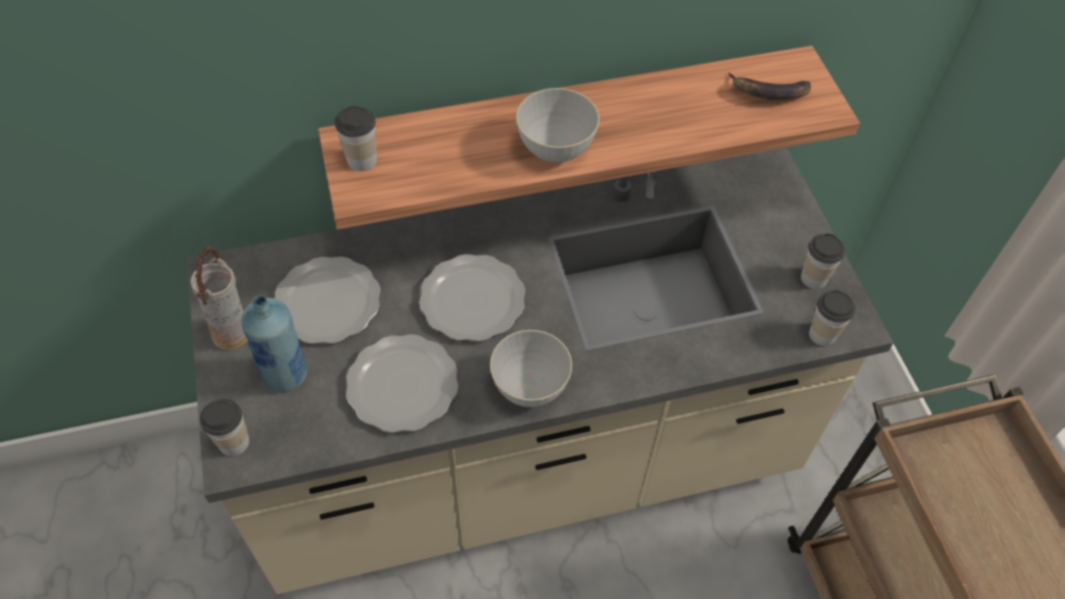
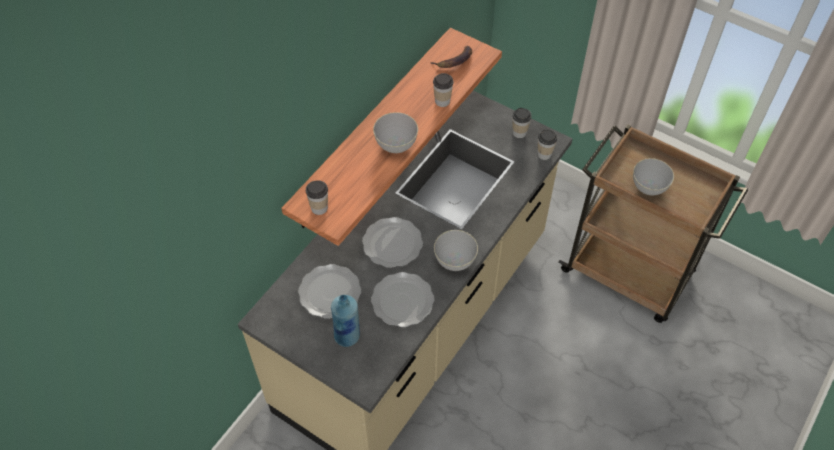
camera: 40 degrees left, 0 degrees up
(233, 334) = (303, 338): vase -> none
(234, 442) = (357, 379): cup -> cup (442, 101)
(967, 511) = (648, 187): none -> grey bowl

